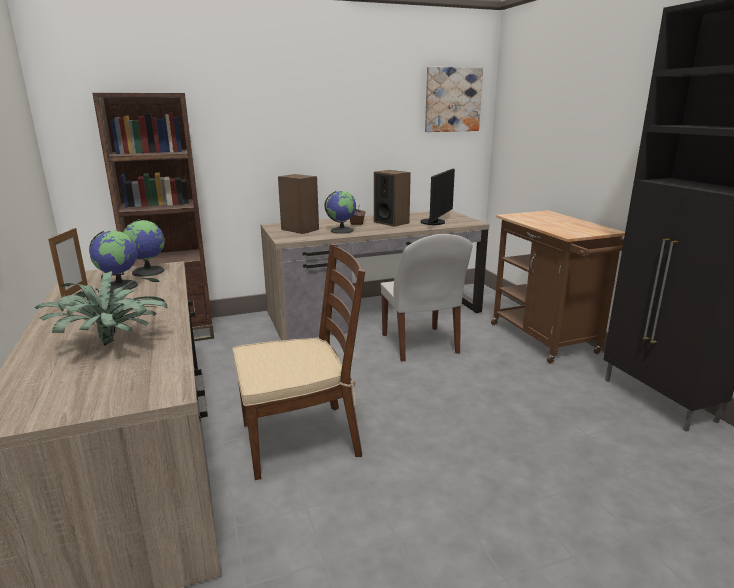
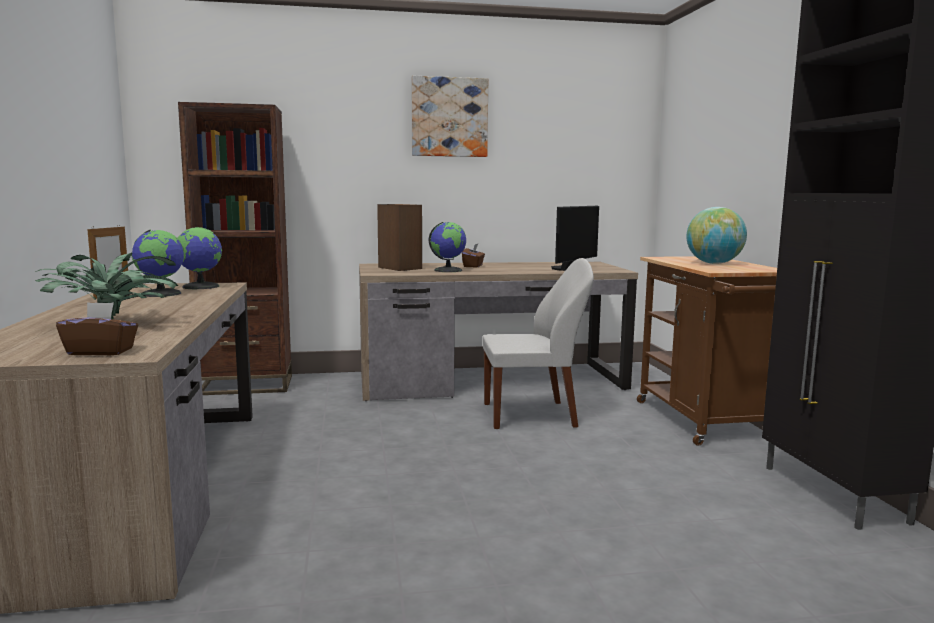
camera: 10 degrees right, 10 degrees down
(133, 391) = (101, 351): none -> brown tissue box
(301, 439) = (337, 489): brown chair -> none
(391, 222) = (515, 267): speaker -> none
(420, 345) = (532, 415): white chair -> white chair turned 90 degrees counterclockwise
(452, 100) = (603, 128): picture -> picture (449, 117)
(558, 223) = (714, 263): none -> globe

